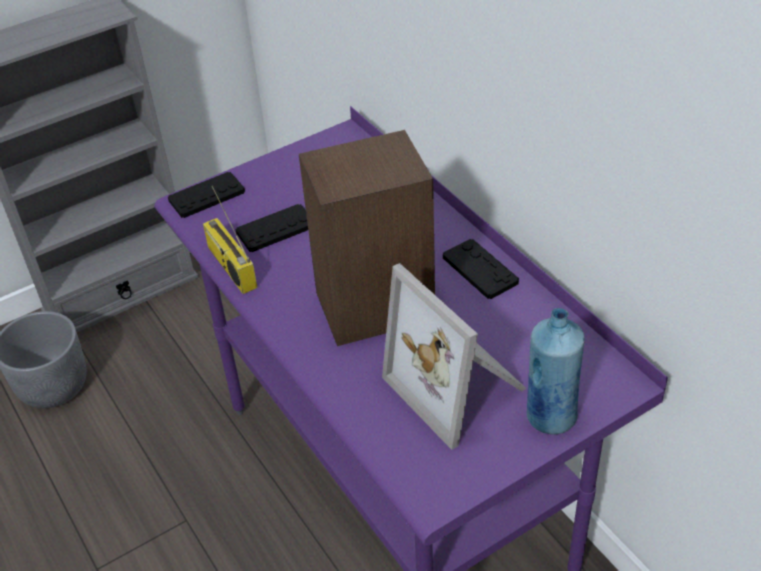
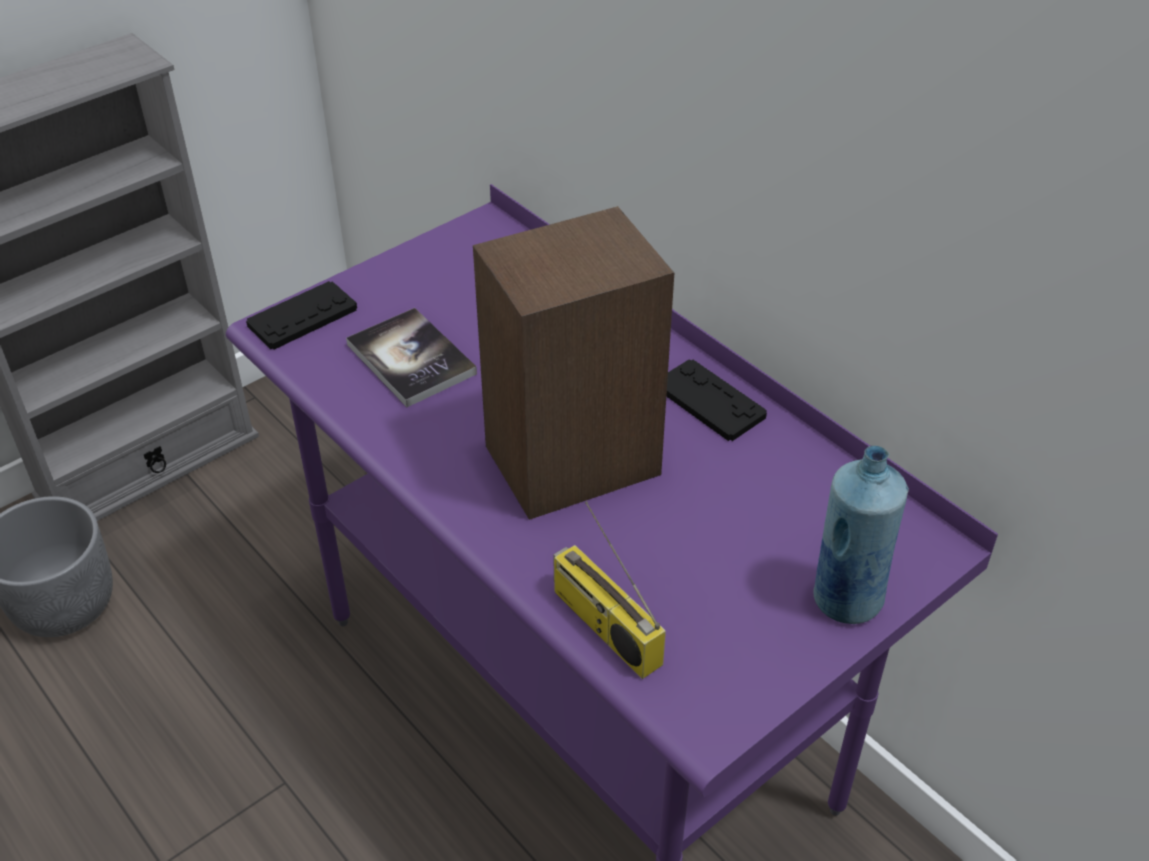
camera: 10 degrees left, 0 degrees up
(230, 266) = (354, 415): radio -> radio (603, 626)
(275, 229) = (411, 359): black game controller -> book
(460, 386) = (713, 565): picture frame -> none

